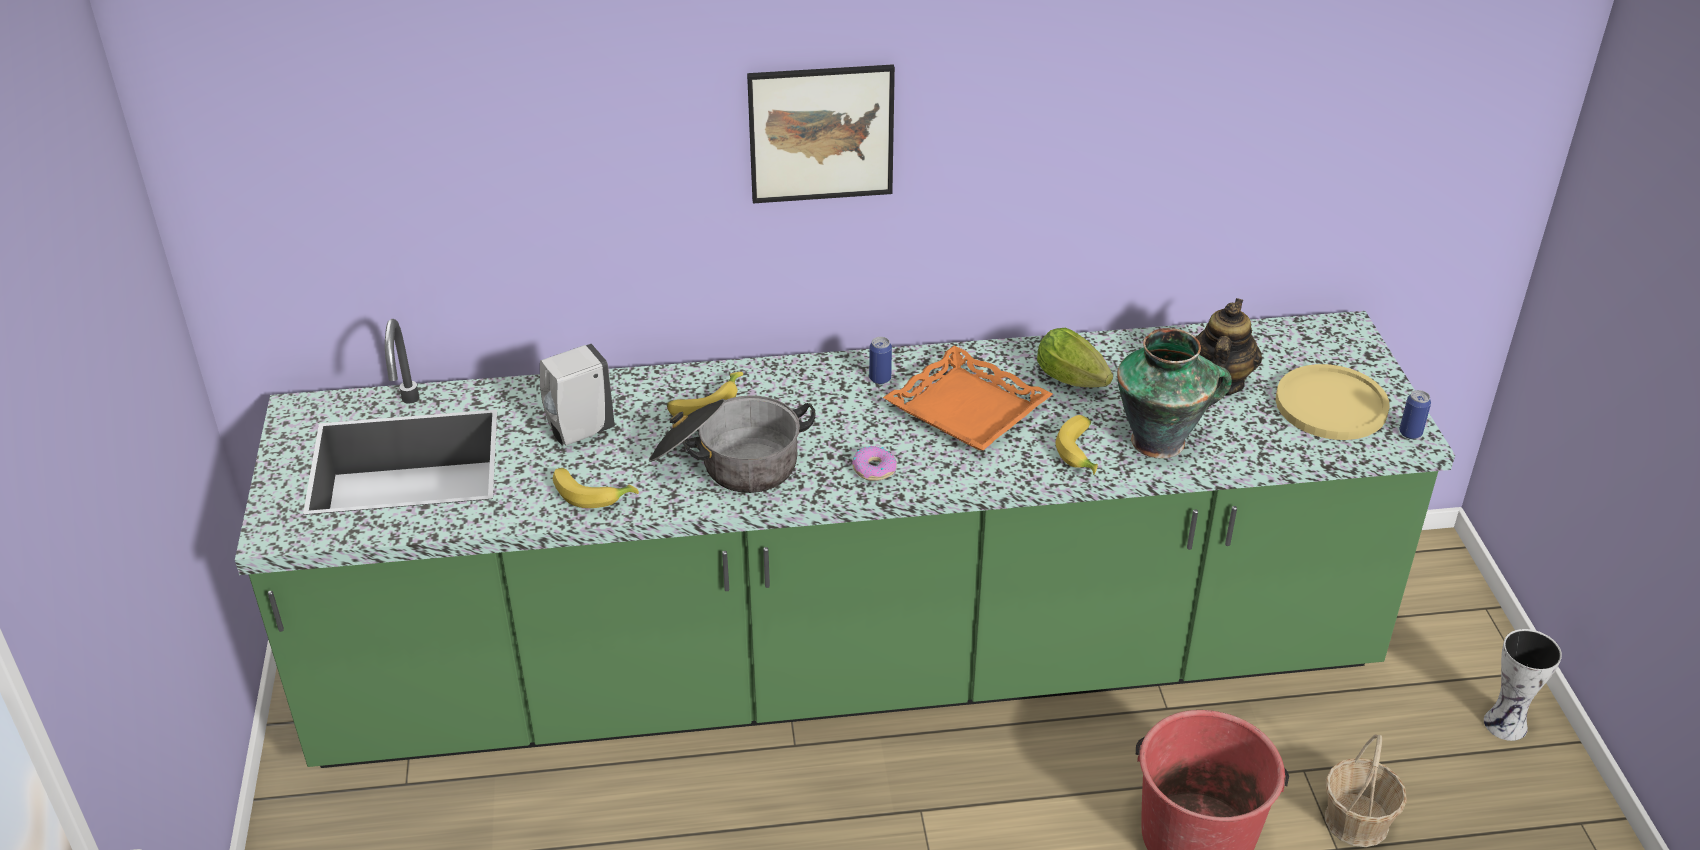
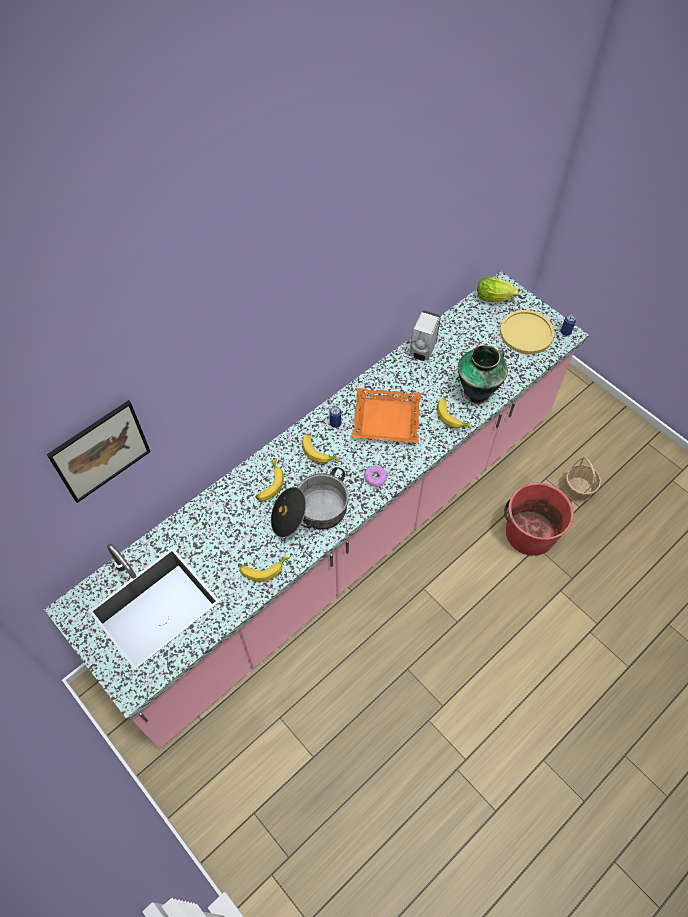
camera: 35 degrees left, 20 degrees up
(578, 432) = (225, 537): white soap dispenser -> white soap dispenser (422, 351)
(819, 400) = (319, 451): none -> banana
(821, 133) = (285, 333): picture -> picture (100, 451)
(850, 667) = (344, 538): green counter -> pink counter
(1075, 382) = (418, 377): lettuce -> lettuce (496, 298)
(1219, 382) = (475, 345): teapot -> none
(1507, 725) = (599, 413): vase -> none

